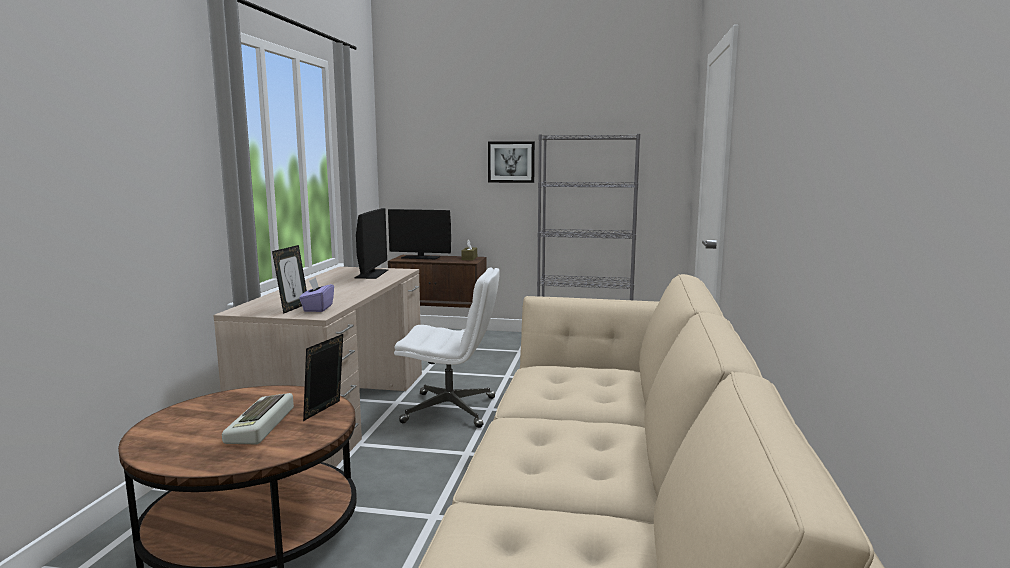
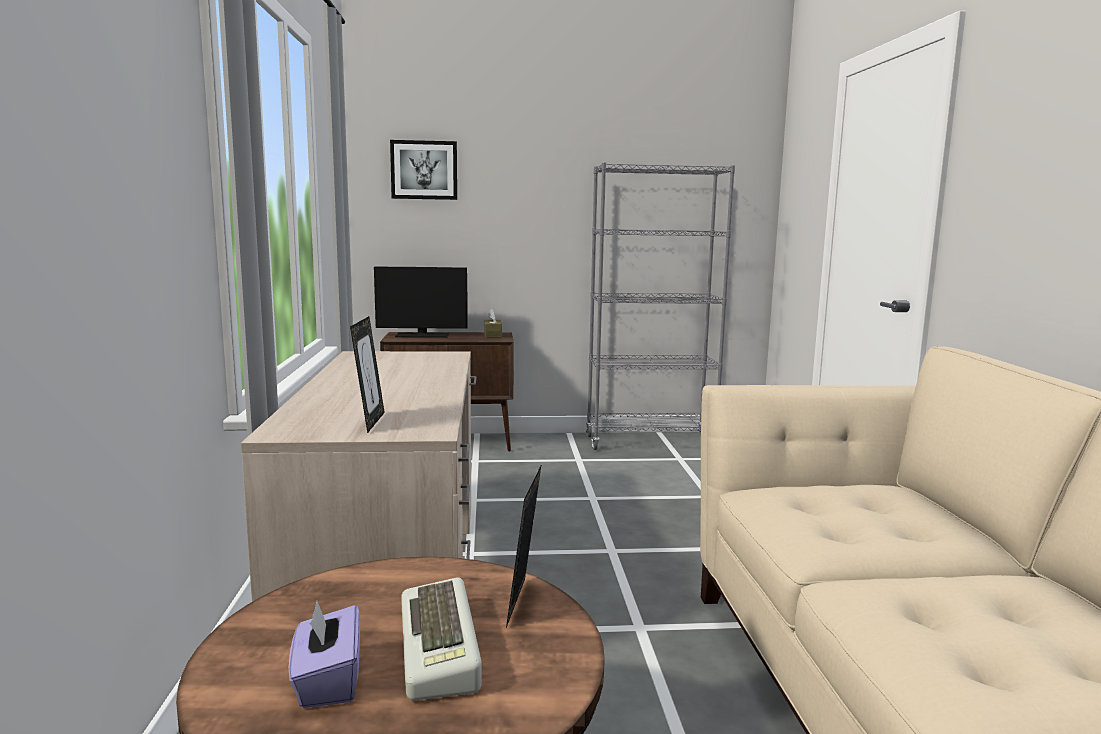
camera: 15 degrees left, 0 degrees up
(317, 308) = (413, 420): purple tissue box -> purple tissue box (327, 682)
(372, 274) = (413, 361): monitor -> none
(451, 410) = (559, 558): white office chair -> none
(511, 162) = (546, 201): picture -> picture (424, 170)

